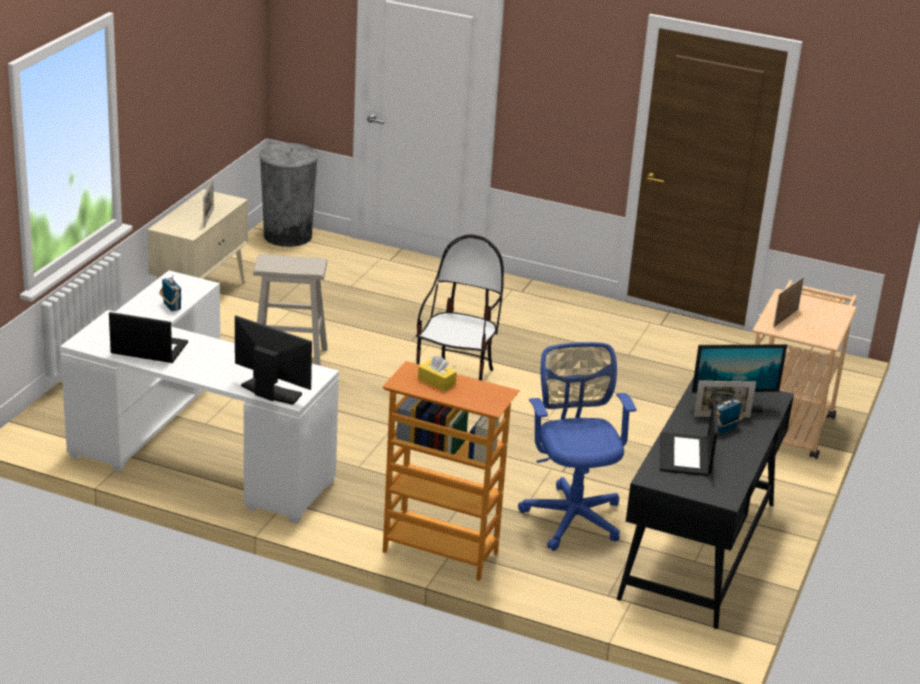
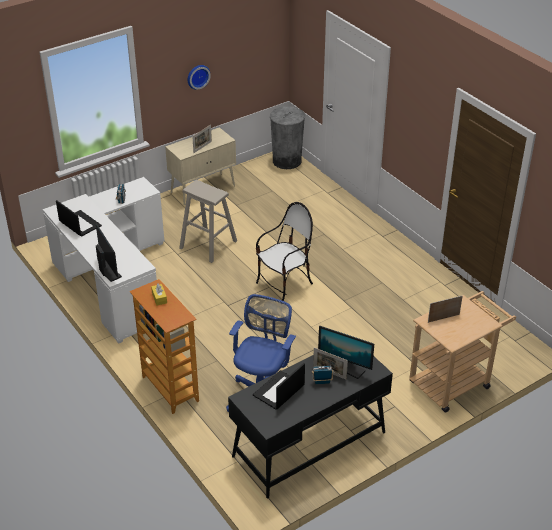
camera: 35 degrees right, 10 degrees up
(178, 100) = (197, 76): none -> wall clock

